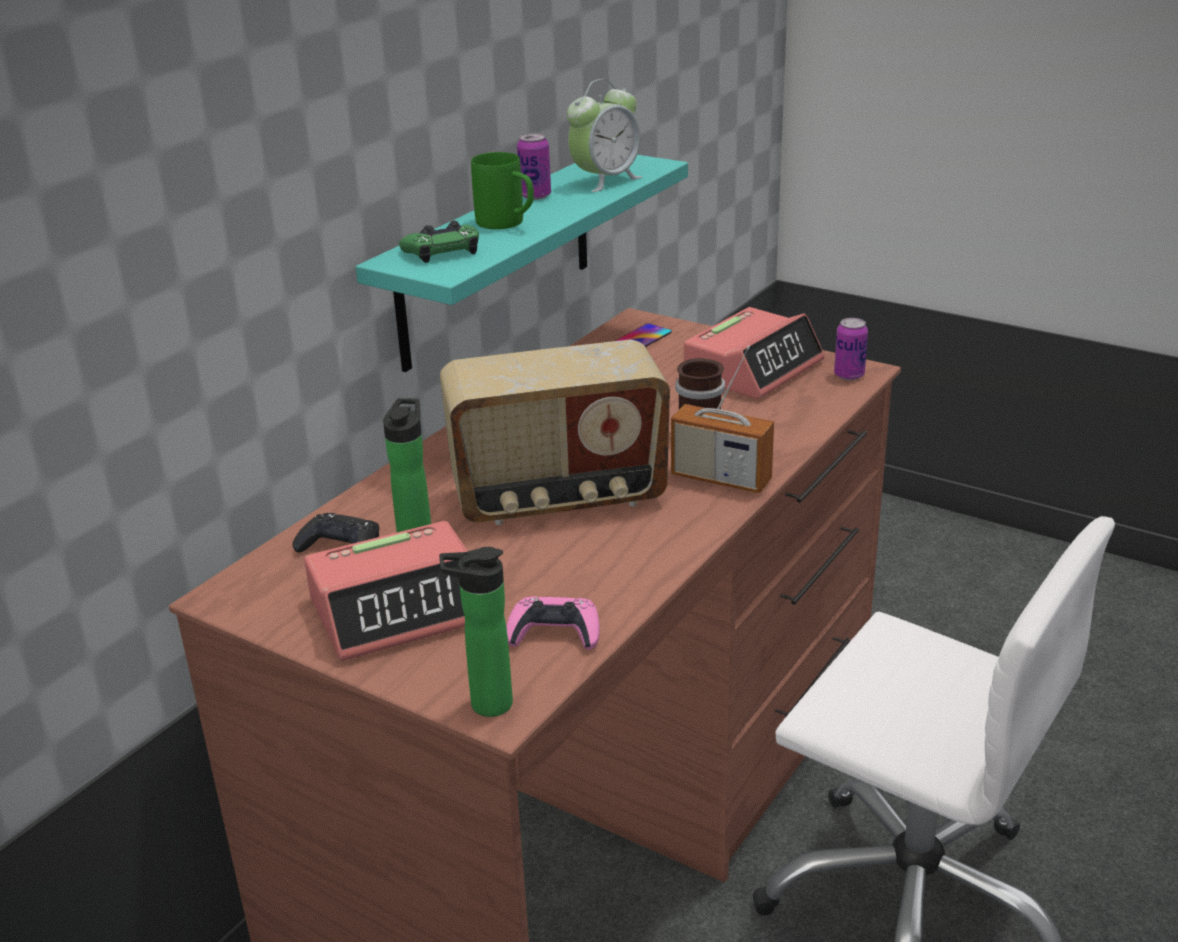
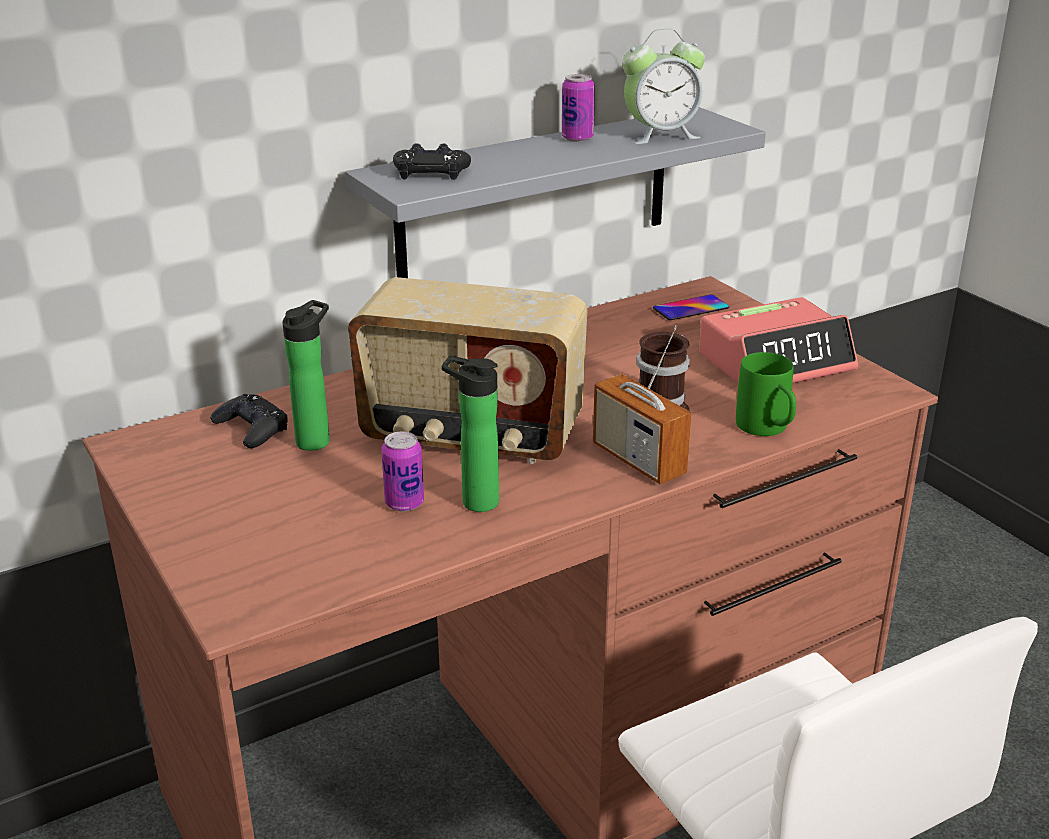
camera: 25 degrees right, 0 degrees up
(400, 609) = (244, 496): alarm clock -> none
(442, 251) = (431, 172): green game controller -> black game controller
(484, 705) = (227, 603): bottle -> bottle (474, 501)
(496, 258) = (535, 195): turquoise shelf -> grey shelf
(508, 224) = (519, 159): green mug -> green mug (768, 430)
(554, 633) = (346, 558): pink game controller -> none
(849, 375) = (871, 392): can -> can (404, 503)

